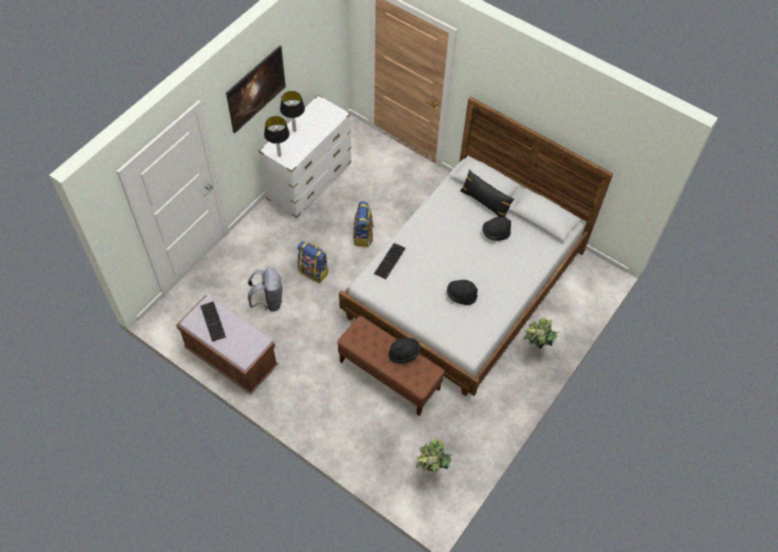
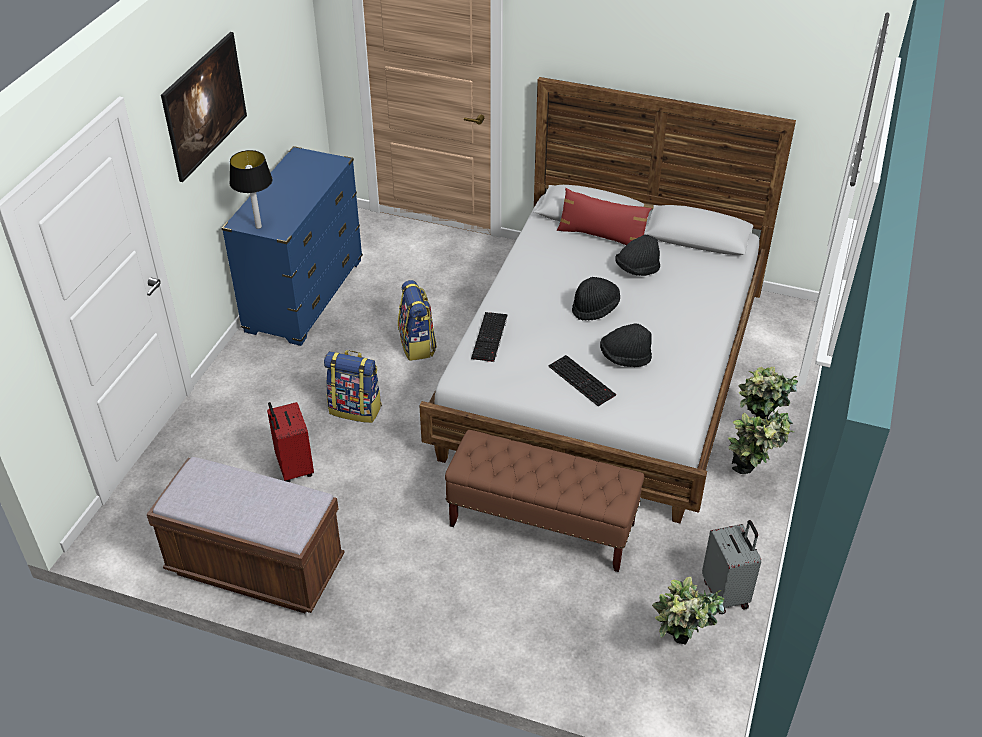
camera: 15 degrees left, 15 degrees down
(213, 321) = (216, 491): keyboard -> keyboard (583, 380)
(268, 301) = (293, 468): grey backpack -> red suitcase
(294, 130) = (272, 193): table lamp -> none
(309, 182) = (304, 295): white dresser -> blue dresser
(404, 353) = (566, 464): black hat -> black hat (595, 308)
(472, 445) = (726, 593): none -> grey suitcase
(485, 203) = (602, 237): black pillow -> red pillow
(516, 382) = (750, 483): none -> potted plant

